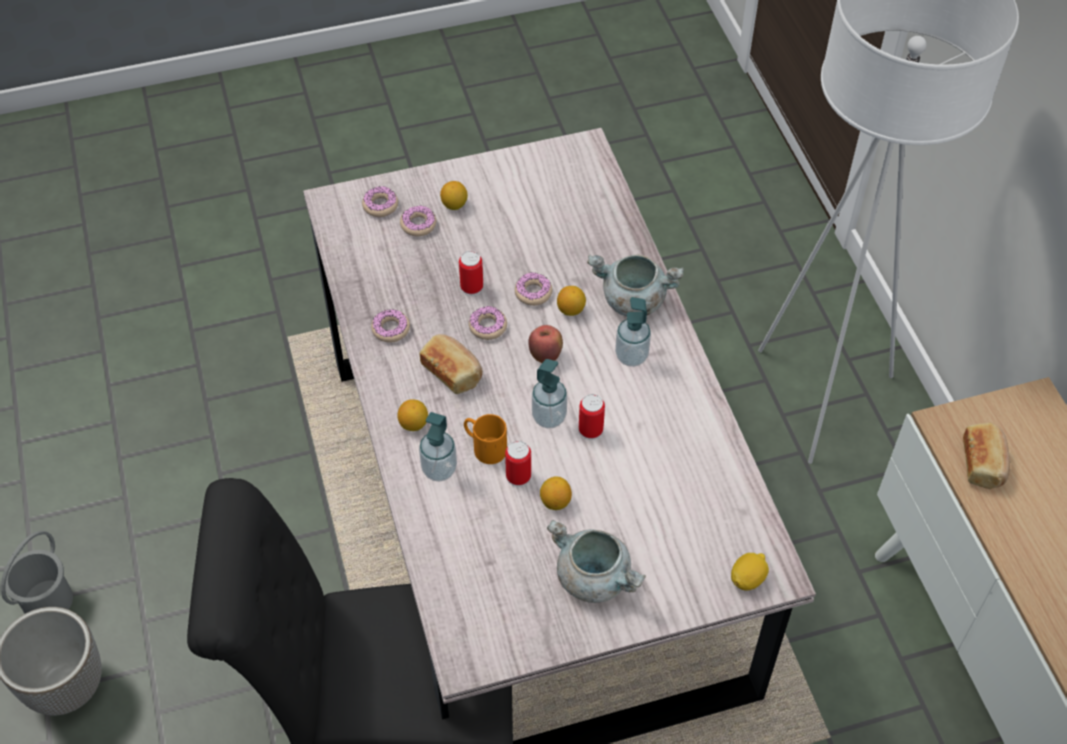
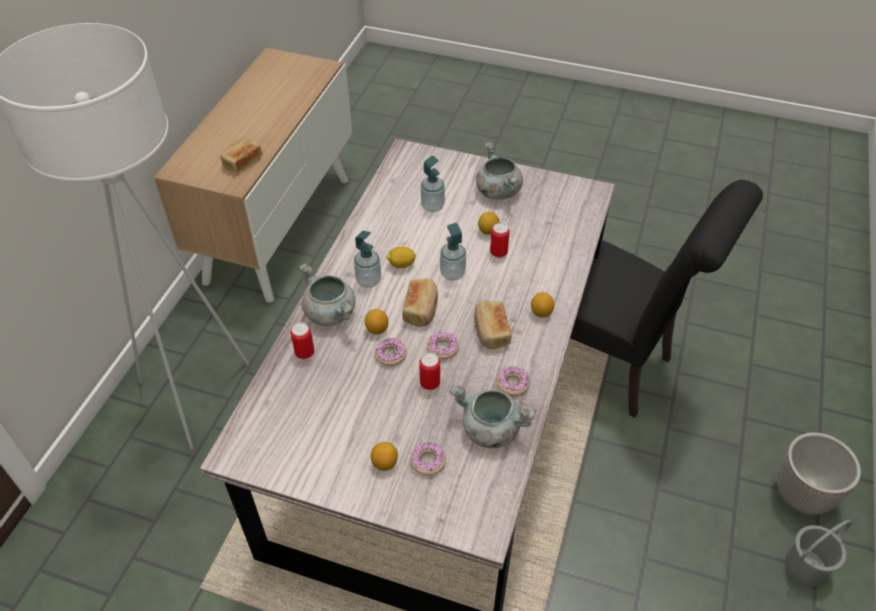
camera: 145 degrees left, 5 degrees down
(380, 206) = (445, 500): donut -> none
(383, 277) = (489, 429): none -> grey cooking pot
(439, 469) = (543, 279): soap dispenser -> soap dispenser (432, 206)
(484, 447) = (506, 277): orange mug -> none
(545, 355) = (421, 309): apple -> bread
(590, 430) = (434, 254): can -> can (304, 353)
(747, 579) = (421, 156): lemon -> lemon (401, 264)

